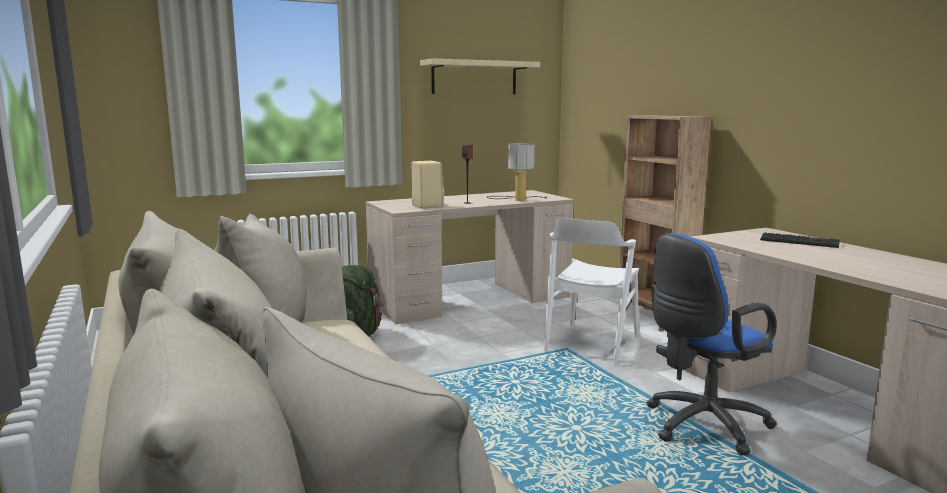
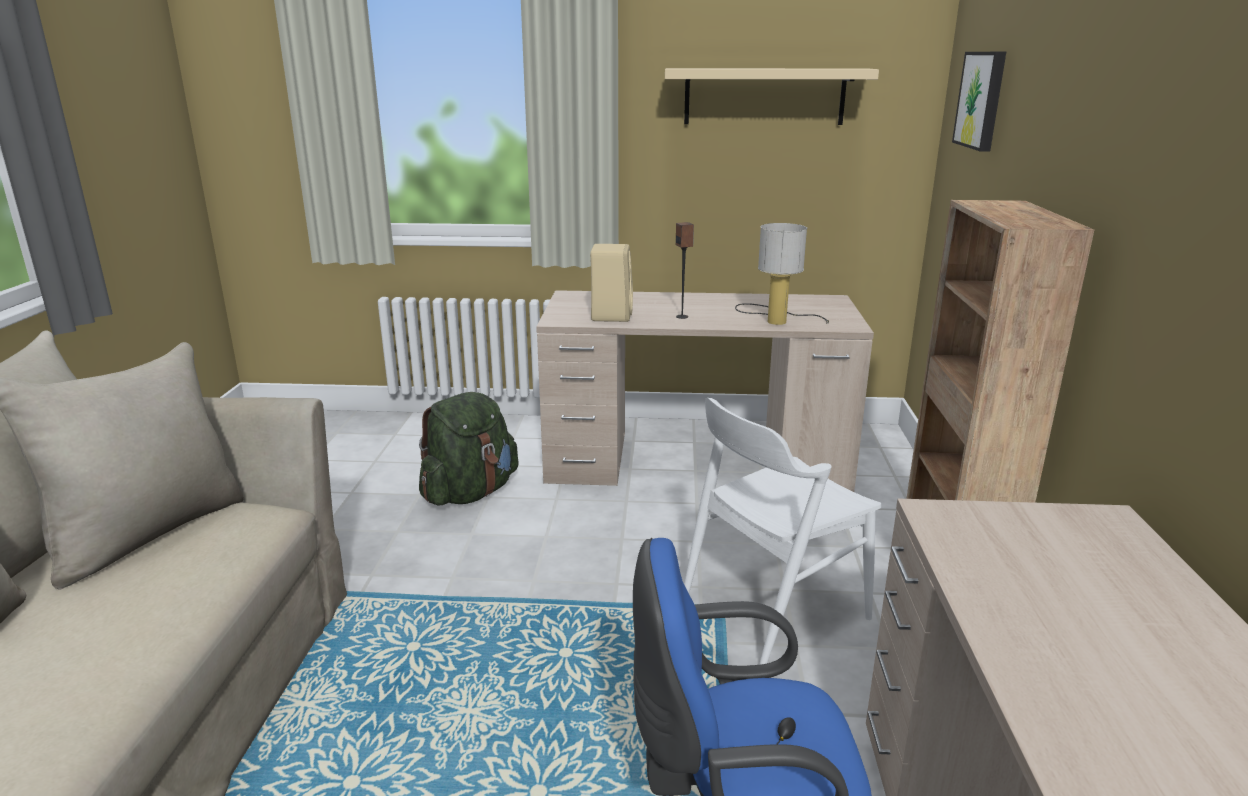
camera: 30 degrees right, 10 degrees up
(599, 75) = (982, 100): none -> picture
(799, 242) = (1120, 585): keyboard -> none

